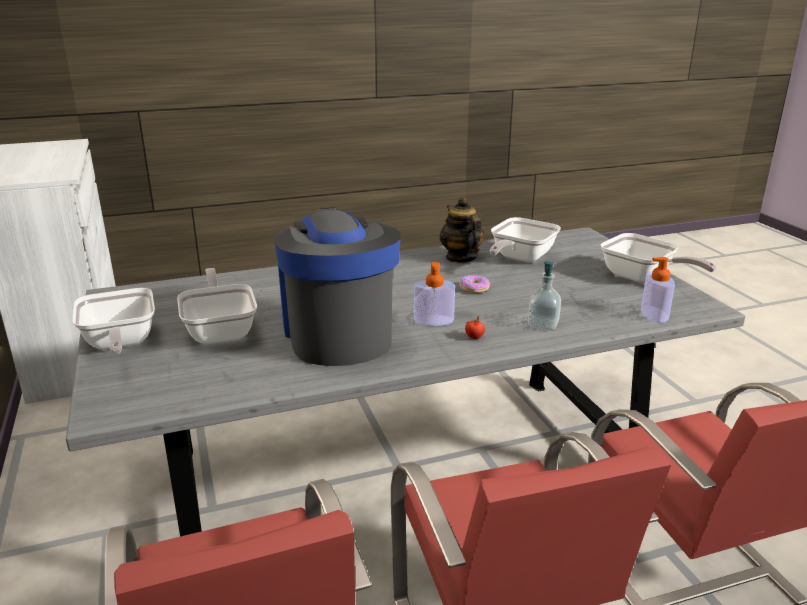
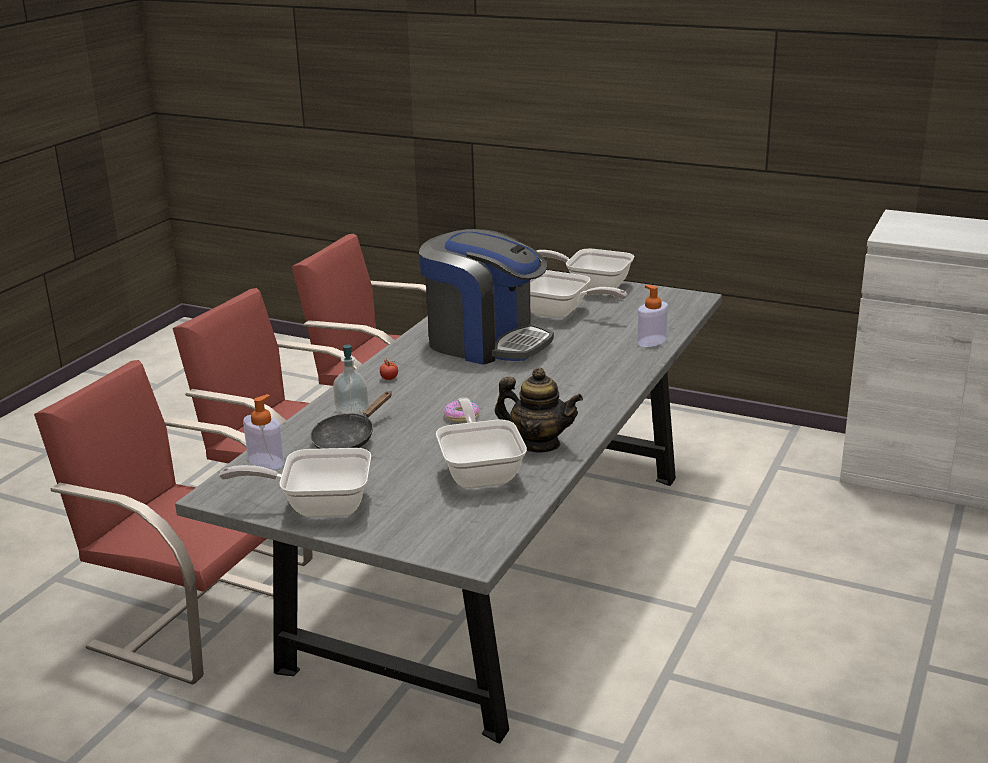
camera: 135 degrees right, 0 degrees up
(433, 320) = (440, 377): soap dispenser -> soap dispenser (651, 341)
(575, 305) = (348, 439): none -> black frying pan

